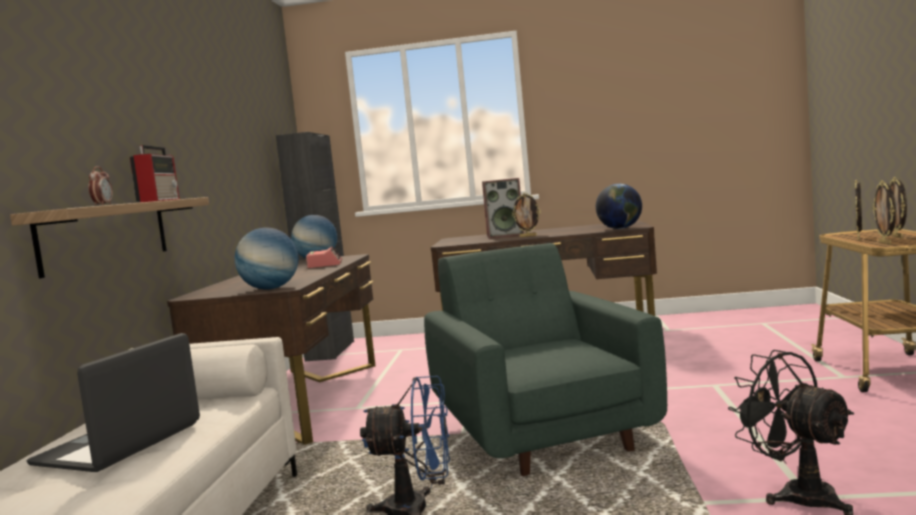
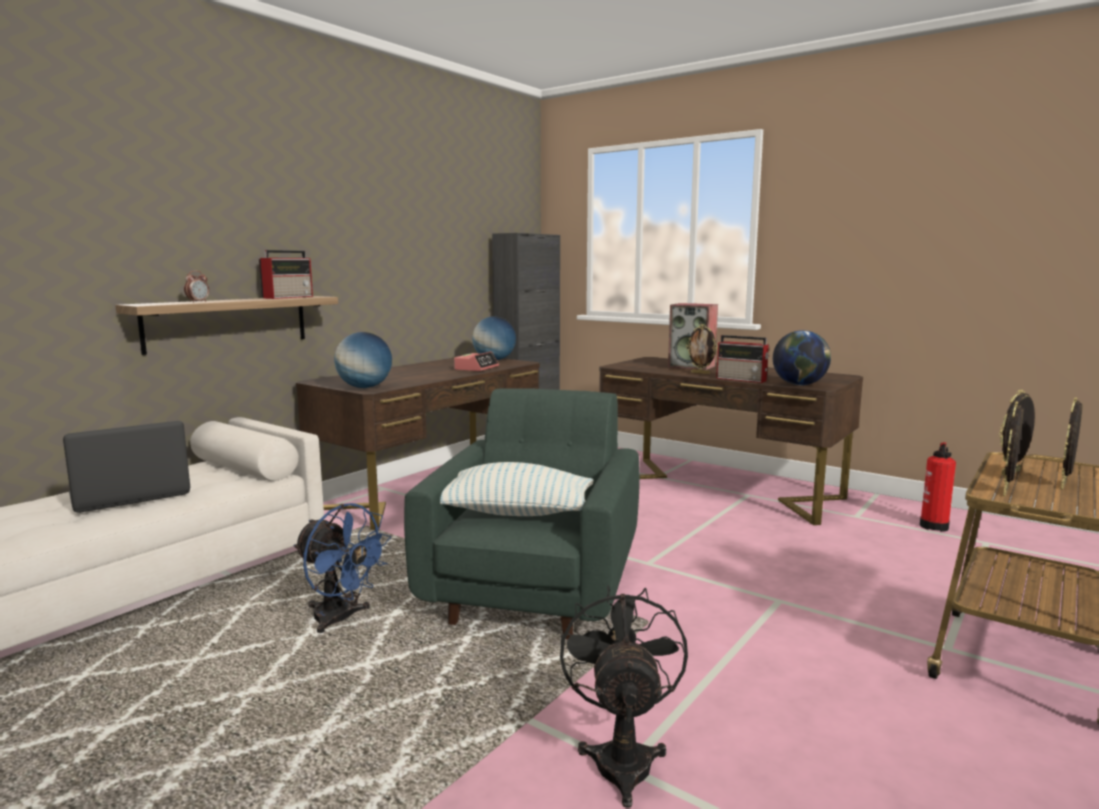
camera: 30 degrees right, 5 degrees up
(539, 355) = (514, 512): none -> pillow
(572, 233) = (742, 379): none -> radio
(720, 322) = (934, 525): none -> fire extinguisher

